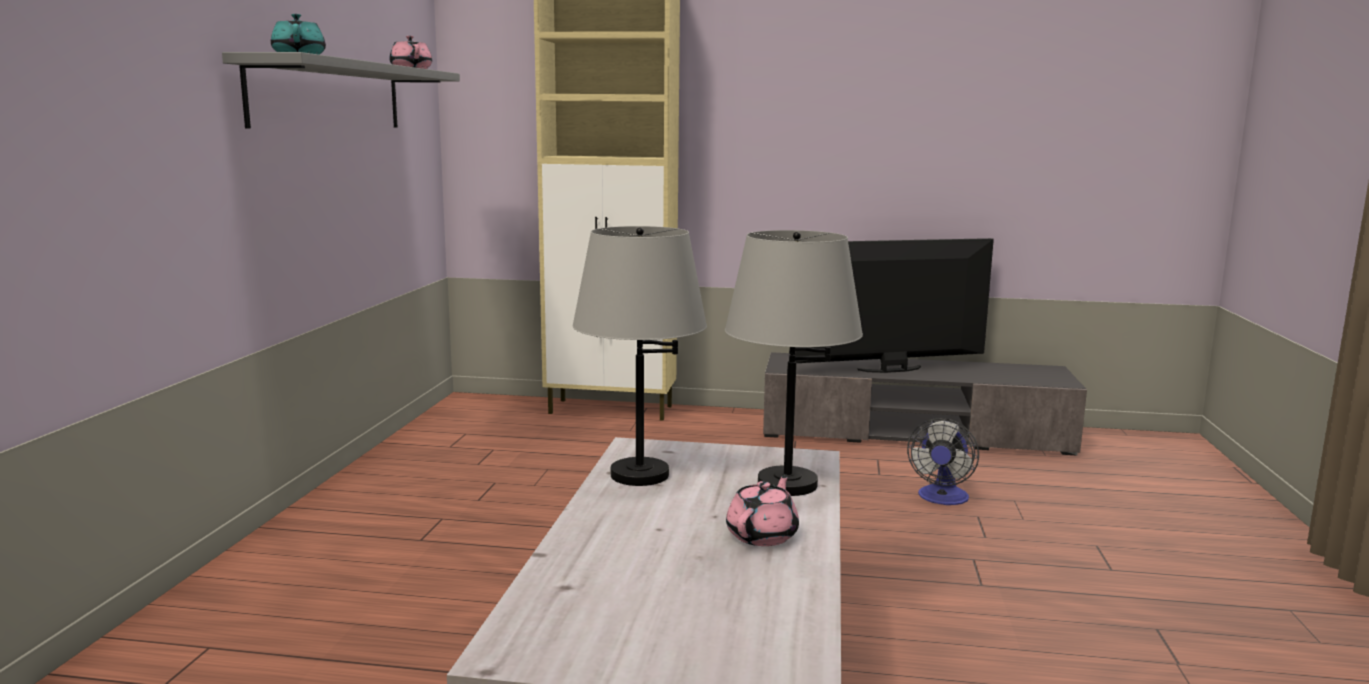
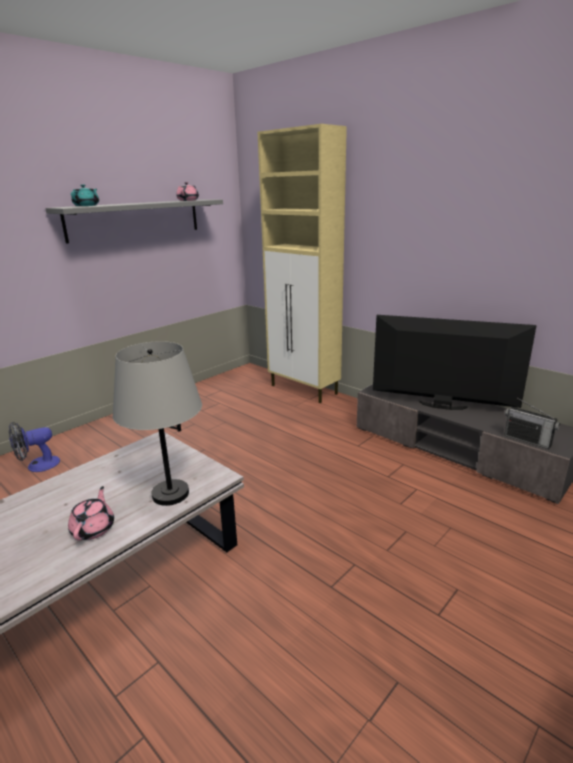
camera: 35 degrees right, 10 degrees up
(639, 475) = (123, 462): grey table lamp -> none
(763, 535) = (94, 528): pink teapot -> pink teapot turned 60 degrees counterclockwise
(942, 499) = (401, 509): fan -> fan (37, 466)
(1027, 382) = (527, 440): none -> radio

